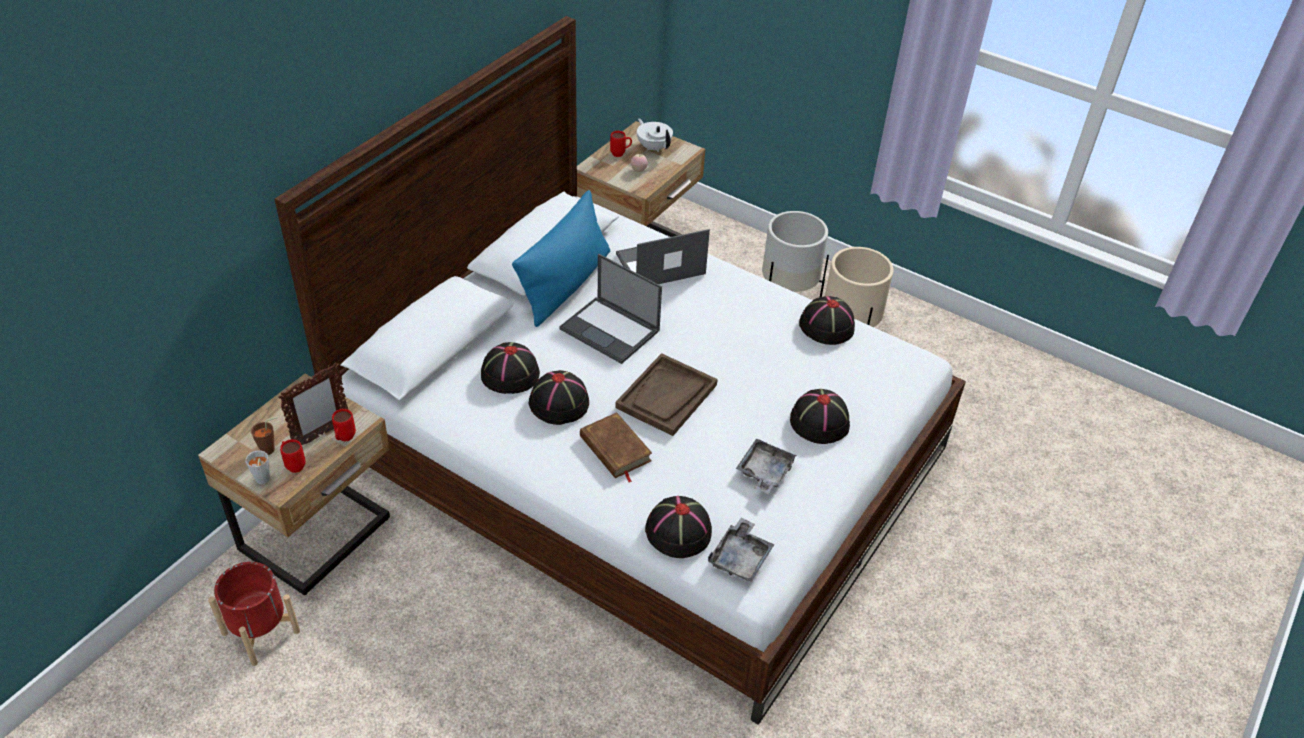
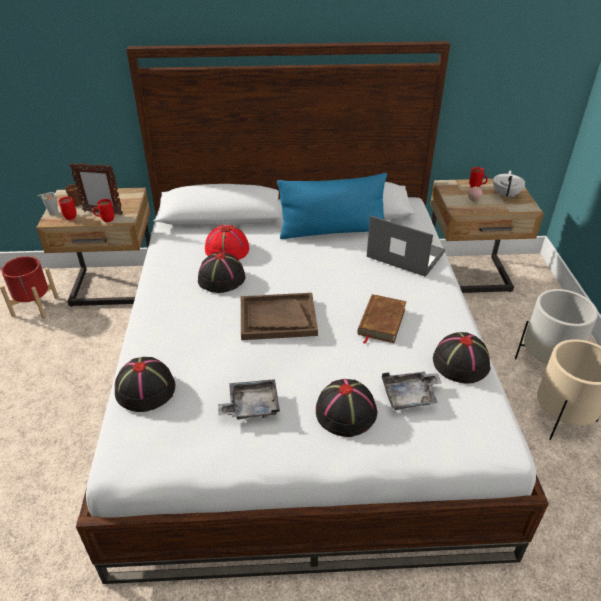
camera: 55 degrees right, 5 degrees down
(509, 374) = (226, 249): black hat -> red hat
(611, 330) = (314, 266): laptop -> none
(615, 449) = (202, 321): brown book -> brown book (381, 321)
(740, 558) = (145, 437): grey tray -> grey tray (410, 396)

